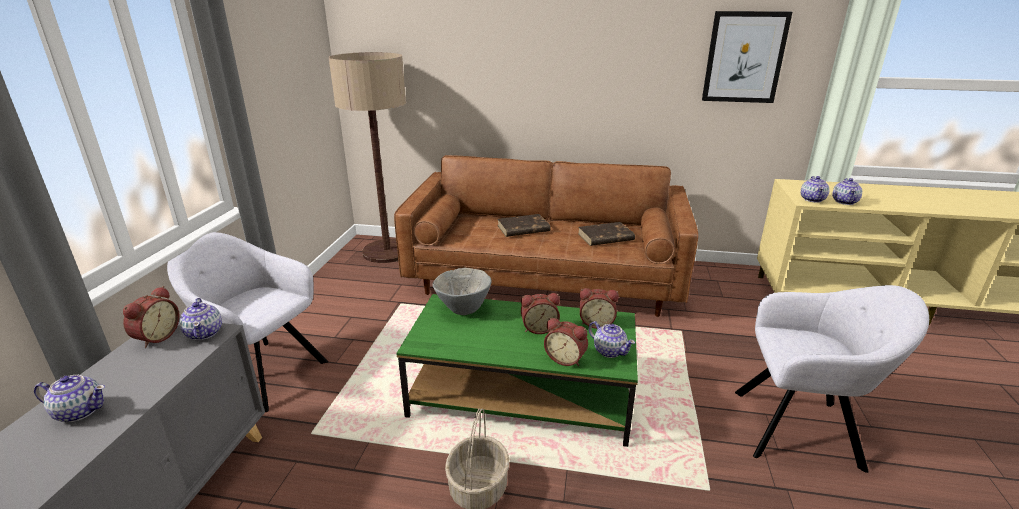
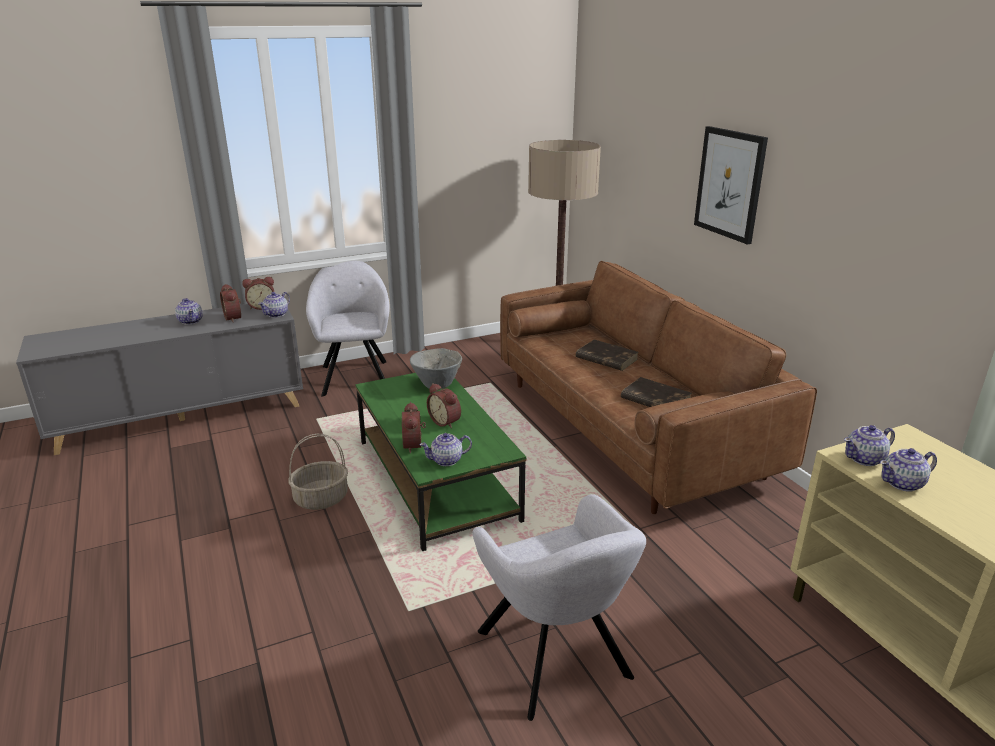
camera: 55 degrees right, 0 degrees up
(596, 322) = (485, 443): alarm clock -> alarm clock (235, 318)
(609, 351) = (447, 460): teapot -> teapot turned 60 degrees clockwise
(744, 57) = (917, 227): picture -> picture (730, 184)

